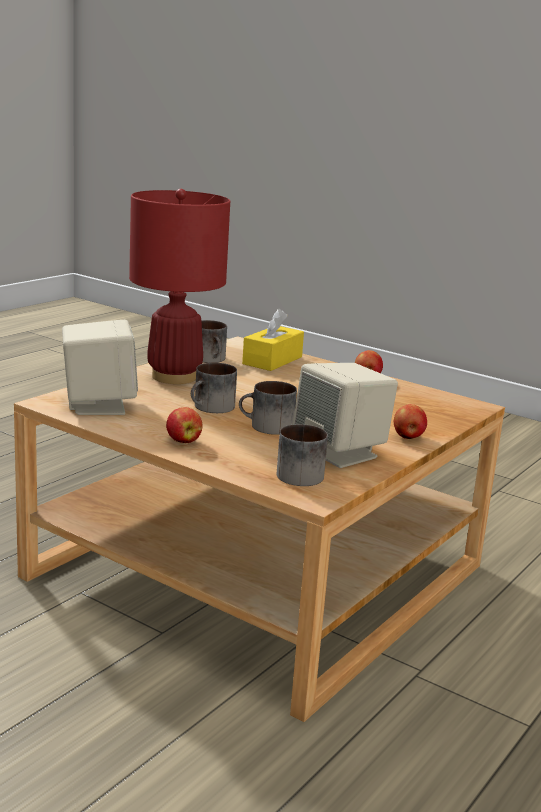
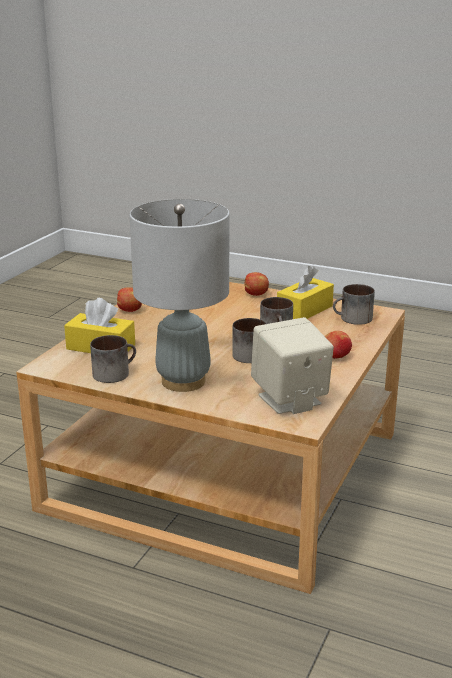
camera: 100 degrees left, 5 degrees up
(175, 377) = (183, 381): red table lamp -> grey table lamp
(341, 453) = (304, 310): beige speaker -> yellow tissue box

